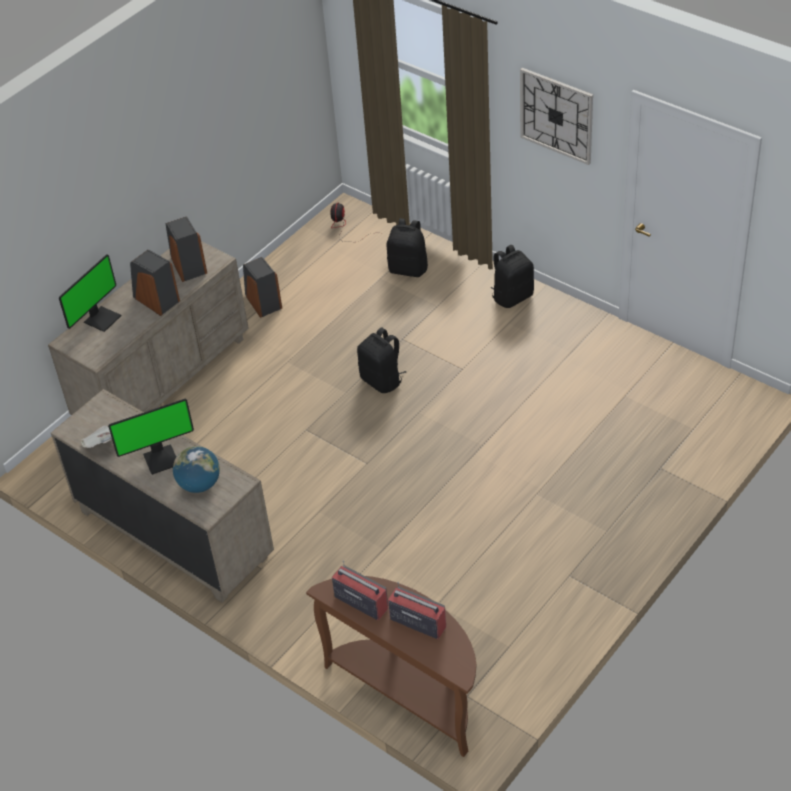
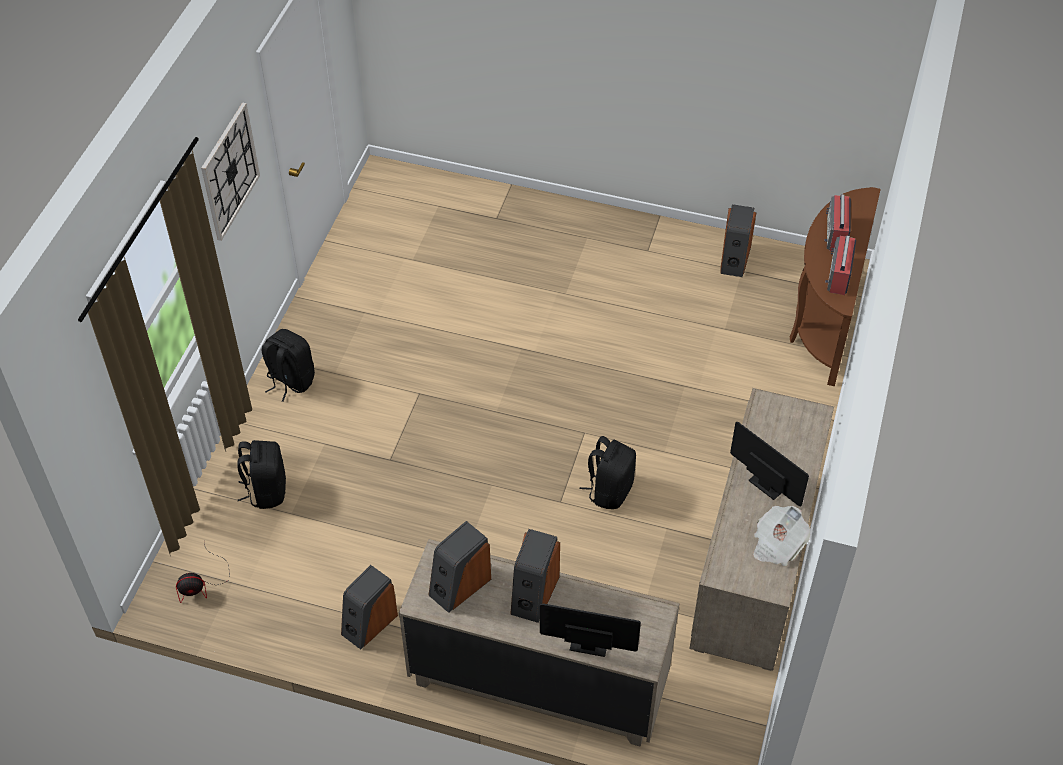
camera: 115 degrees left, 5 degrees up
(199, 484) = (784, 435): globe -> none
(382, 380) = (461, 457): black backpack -> black backpack (609, 490)
(527, 646) = (734, 259): none -> speaker

